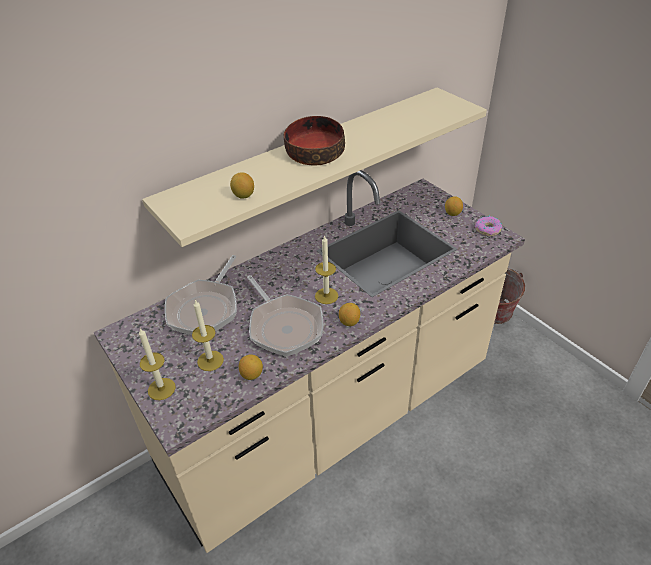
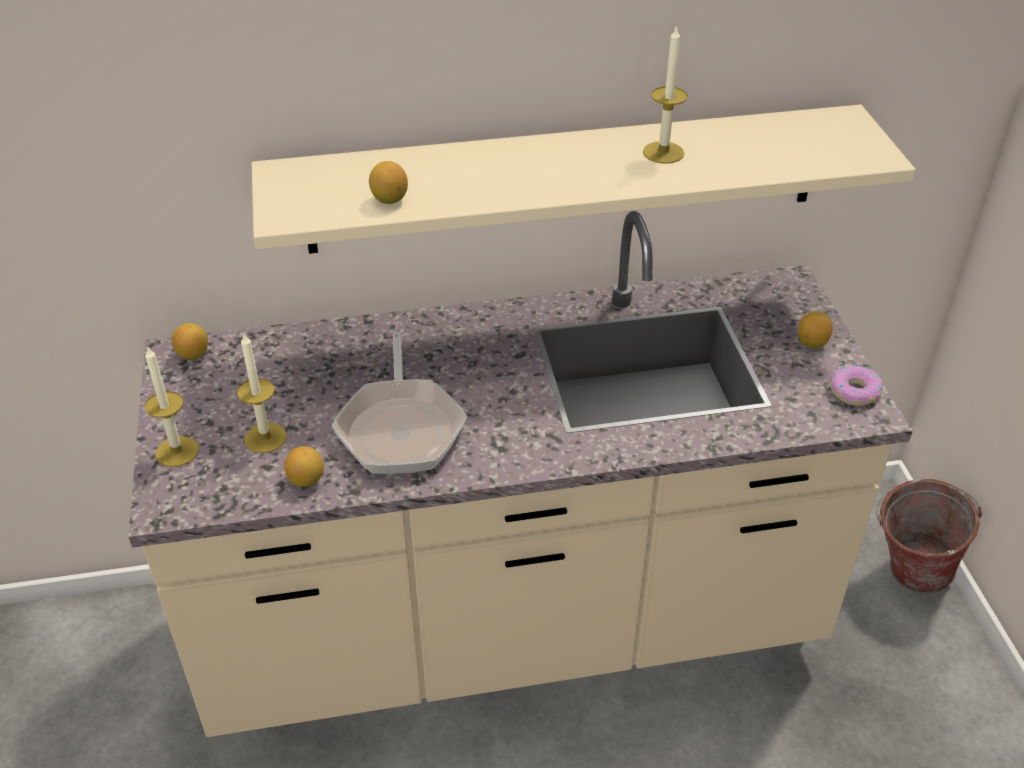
camera: 25 degrees right, 0 degrees up
(206, 308) = (311, 360): frying pan -> none
(314, 153) = (549, 163): bowl -> none
(326, 296) = (497, 405): candle -> candle (663, 152)
(349, 322) = (501, 458): lemon -> lemon (193, 354)

